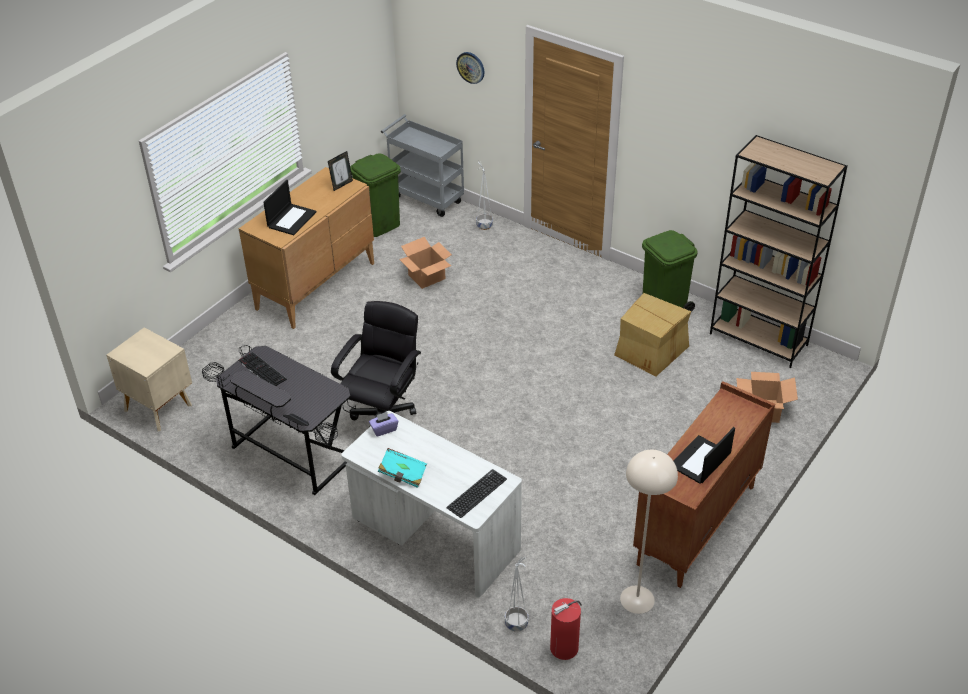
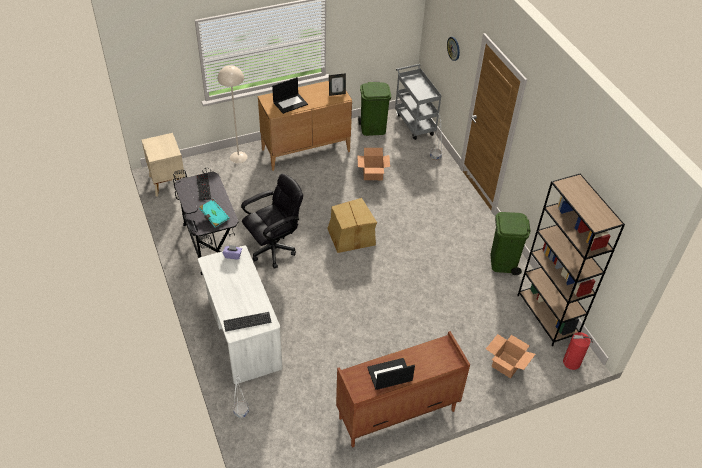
camera: 30 degrees right, 5 degrees up
(403, 474) = (218, 288): turquoise book -> turquoise book (214, 217)
(565, 647) = (255, 442): fire extinguisher -> fire extinguisher (572, 362)
(637, 599) = (320, 438): beige floor lamp -> beige floor lamp (238, 157)
(650, 350) = (468, 287): cardboard box -> cardboard box (351, 236)

